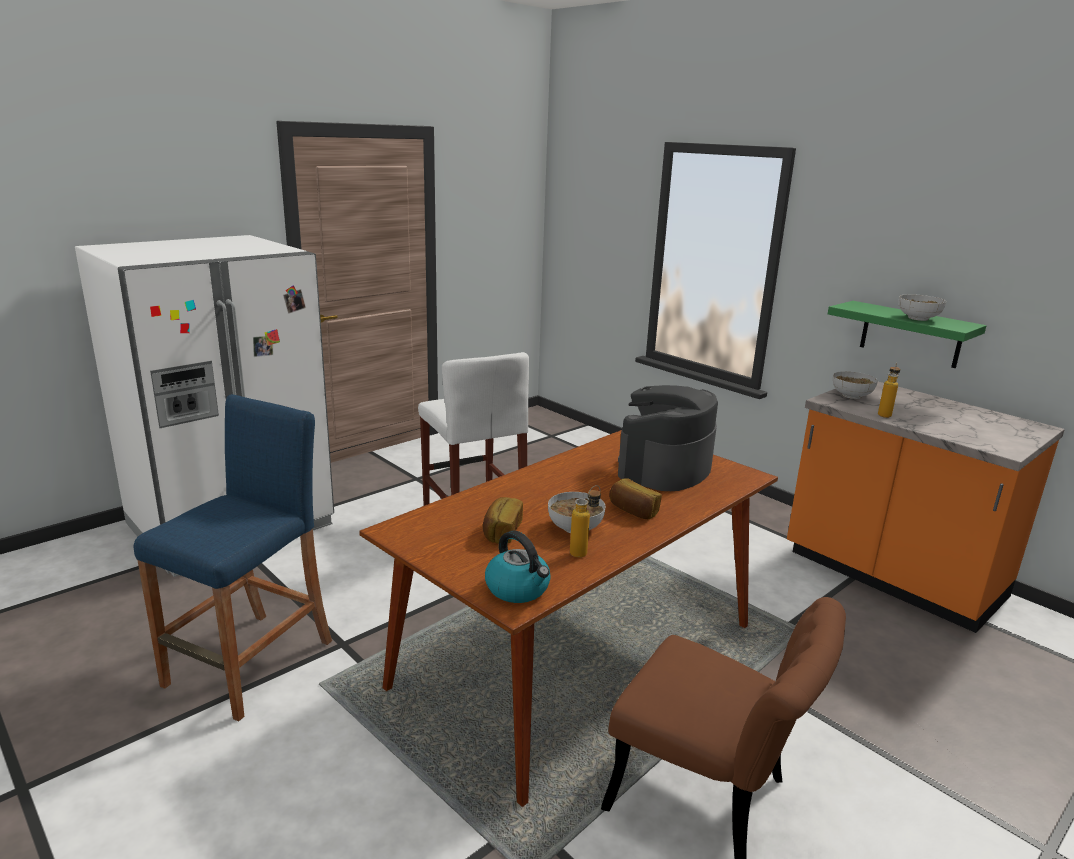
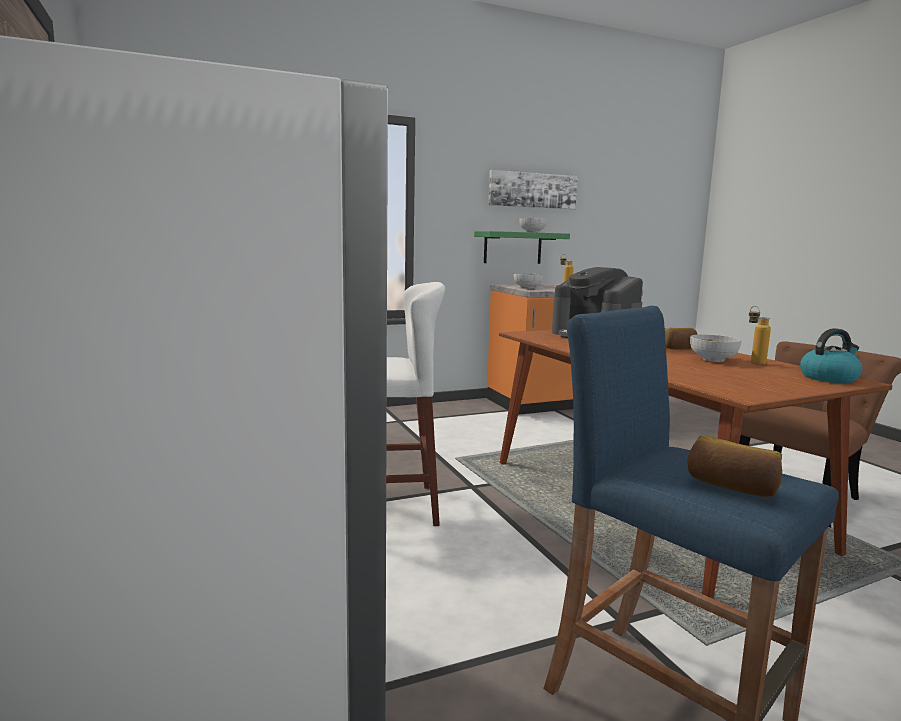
camera: 70 degrees left, 10 degrees down
(501, 532) = (730, 373): bread -> bread (732, 486)
(961, 252) = (532, 190): none -> picture

